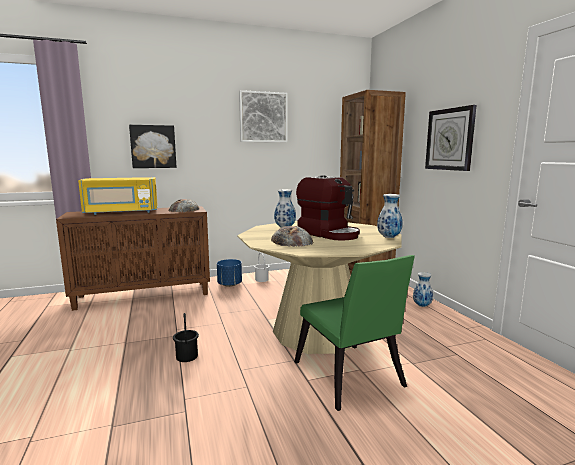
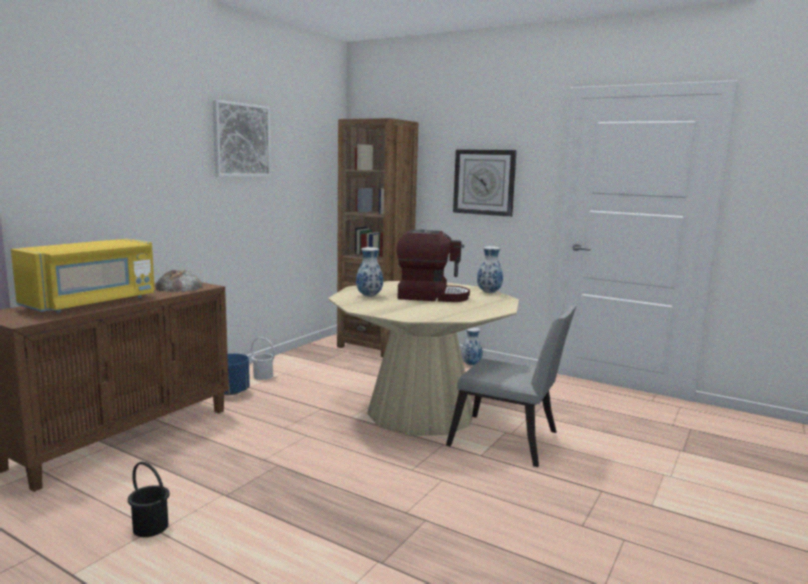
camera: 40 degrees left, 0 degrees up
(153, 146) = (97, 186): picture -> none
(186, 356) = (333, 479): black bucket -> black bucket (150, 527)
(291, 241) = (422, 309): bread -> none
(350, 378) = (509, 442): green chair -> grey chair

